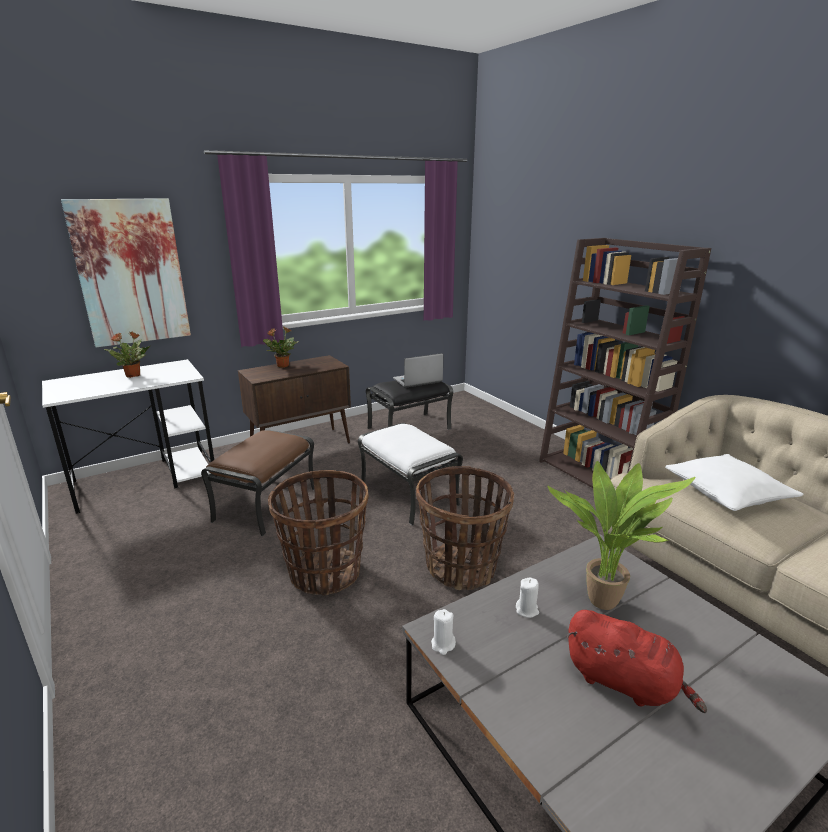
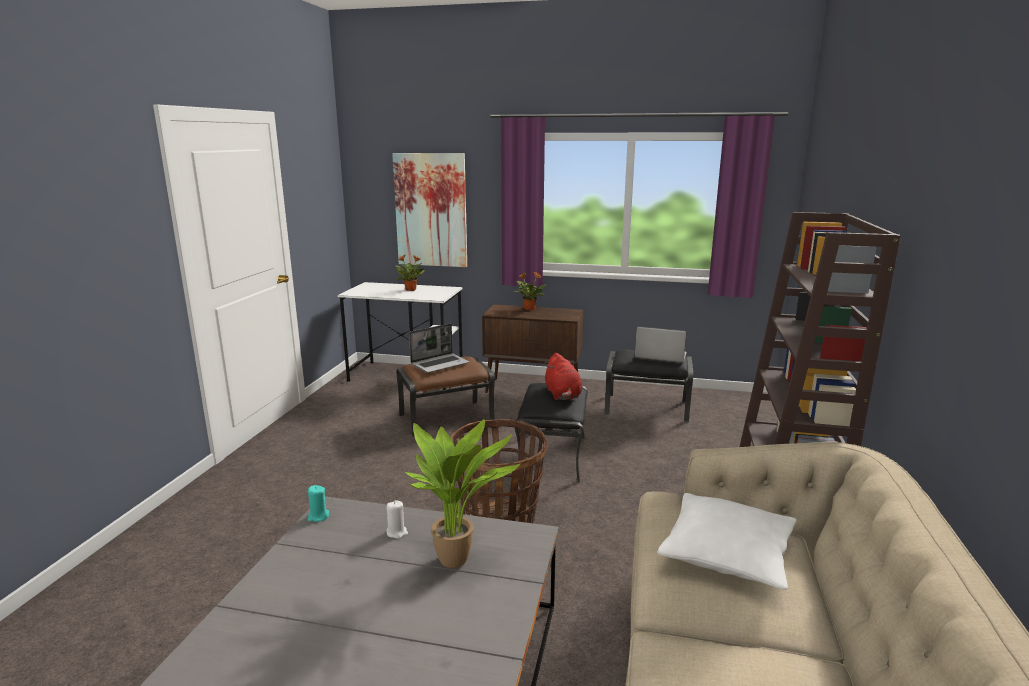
camera: 45 degrees right, 5 degrees down
(254, 447) = (440, 364): none -> laptop
(324, 573) = (409, 476): basket -> none
(407, 495) = (551, 456): white ottoman -> black ottoman
(443, 644) = (318, 516): white candle -> turquoise candle
(624, 682) = (361, 603): red plush toy -> red plush toy (562, 395)

